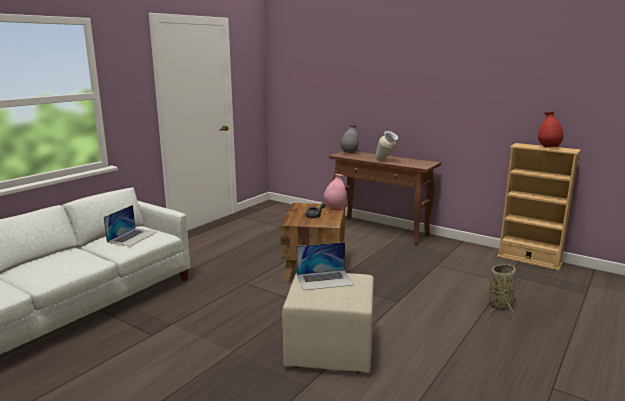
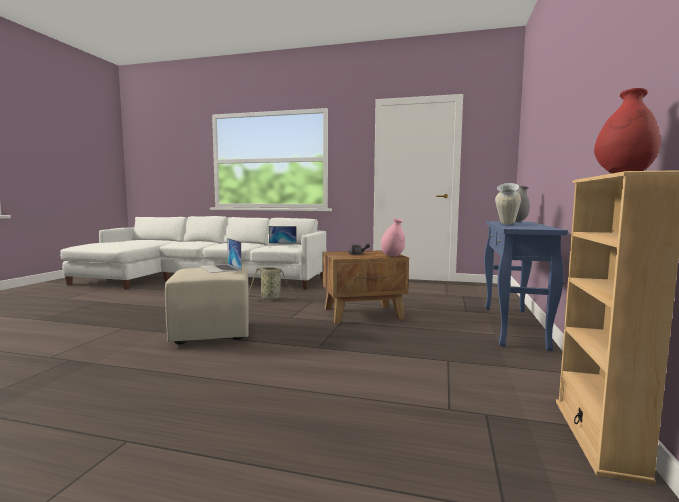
camera: 70 degrees right, 10 degrees down
(381, 231) = (514, 326): brown console table -> blue console table
(500, 304) = (358, 405): basket -> basket (272, 298)

